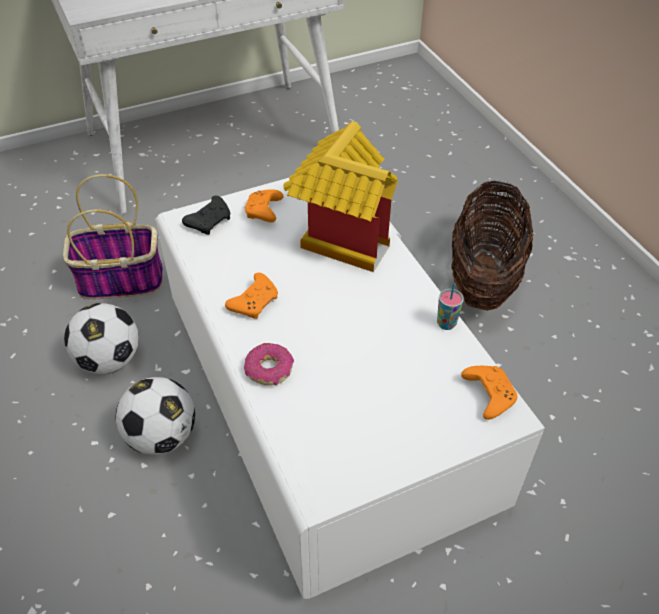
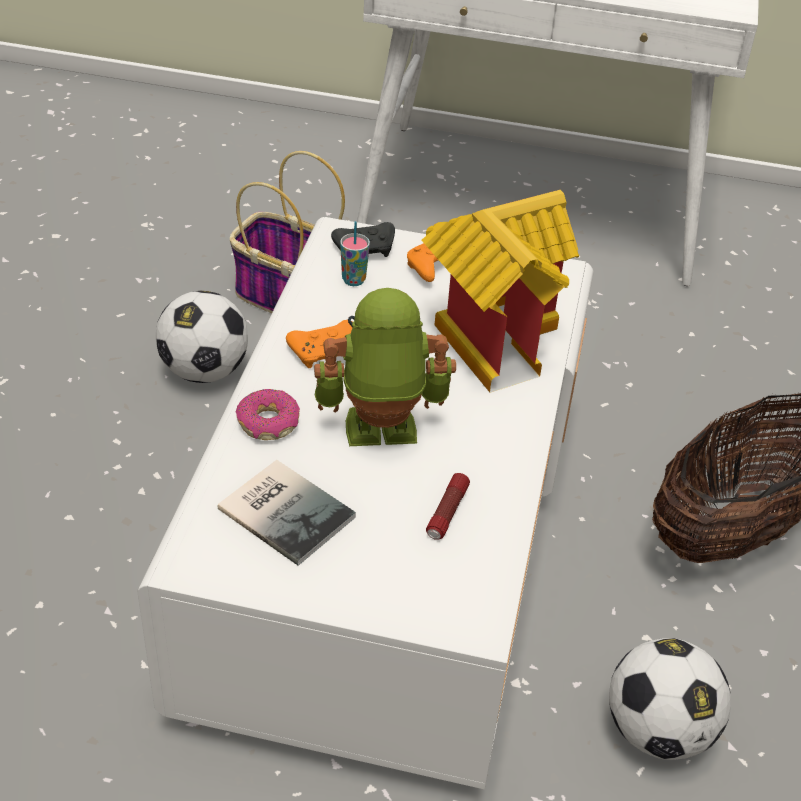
camera: 35 degrees right, 5 degrees down
(162, 436) = (184, 475): football -> football (658, 731)
(338, 418) = (286, 509): none -> book
(340, 334) = (380, 432): none -> toy robot
(426, 360) = (447, 513): none -> flashlight
(446, 324) = (514, 491): cup -> cup (353, 280)
(488, 395) = (477, 589): orange game controller -> none

